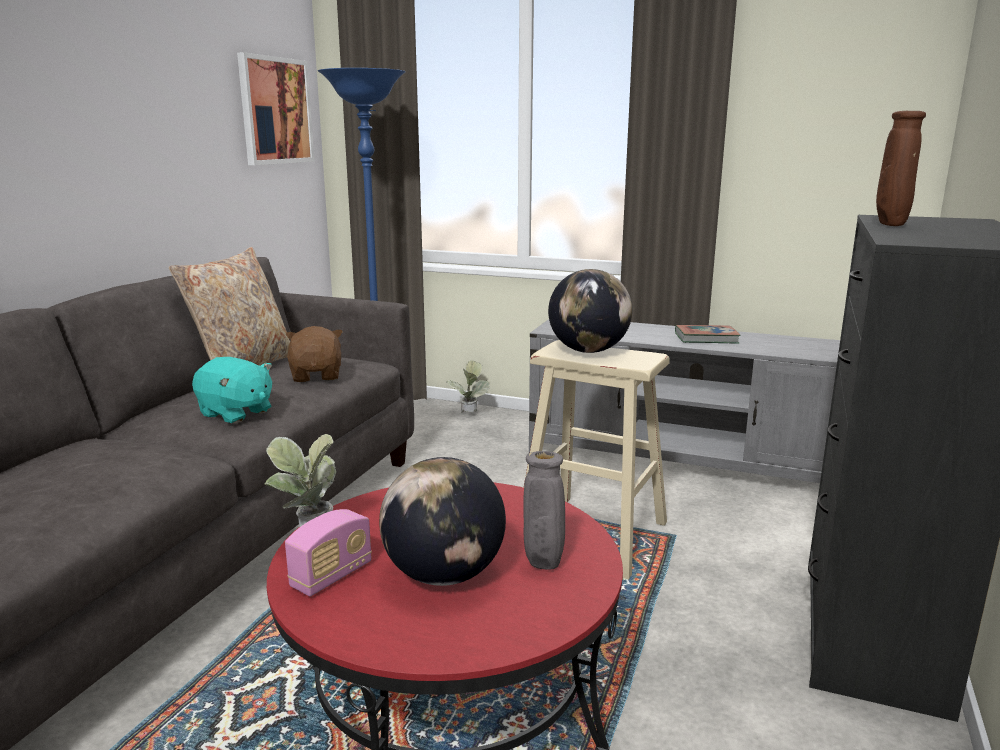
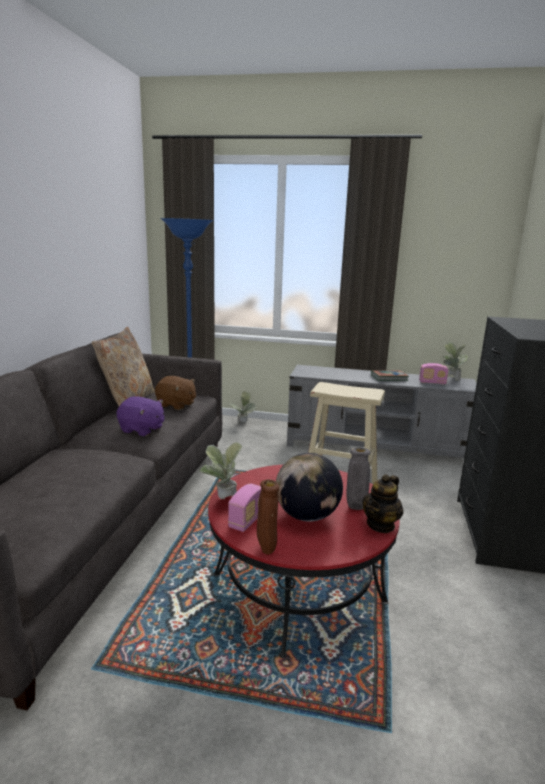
camera: 10 degrees left, 0 degrees up
(236, 413) = (142, 430): turquoise plush toy -> purple plush toy
(275, 111) = (126, 239): picture -> none
(317, 375) = (176, 405): brown plush toy -> brown plush toy turned 135 degrees clockwise
(576, 601) = (381, 525): none -> teapot
(588, 351) = (341, 388): globe -> none
(783, 347) = (432, 383): none -> radio
(824, 341) = (451, 378): none -> potted plant
(890, 225) = (511, 325): brown vase -> brown vase (266, 550)

